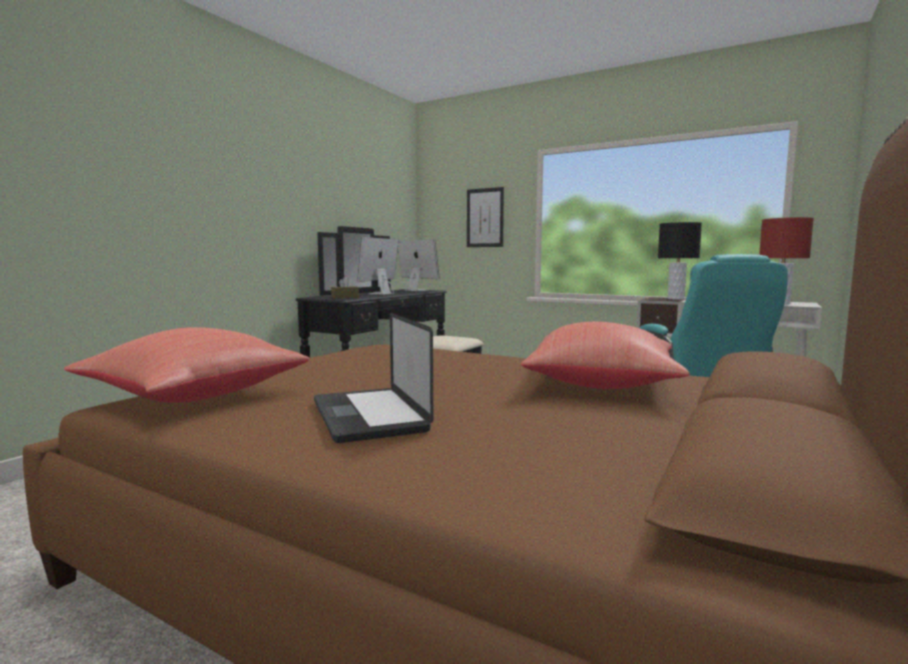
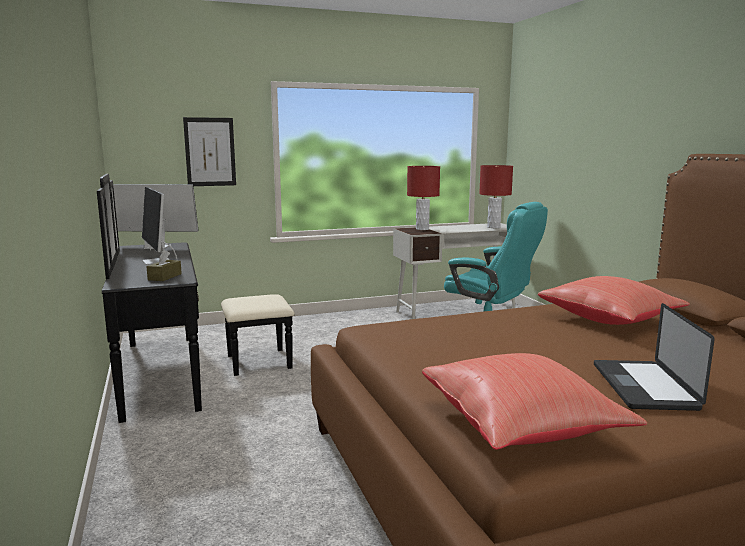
camera: 50 degrees left, 5 degrees up
(368, 416) = (643, 386): laptop -> laptop turned 75 degrees clockwise
(675, 298) = (422, 229): black table lamp -> red table lamp

